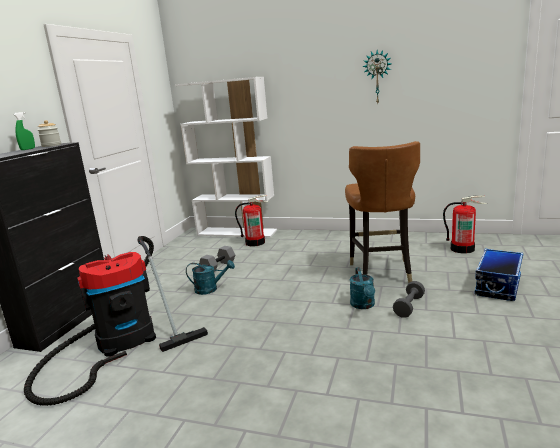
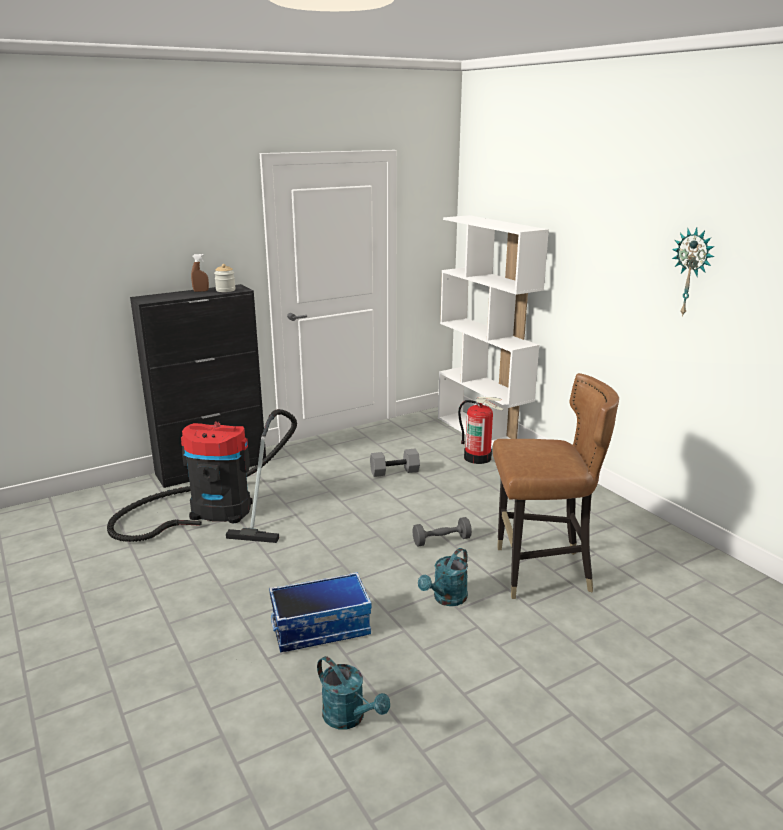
camera: 40 degrees right, 5 degrees up
(28, 149) = (201, 291): green spray bottle -> brown spray bottle
(210, 289) = (348, 495): turquoise watering can -> turquoise watering can (349, 718)
(381, 272) = (540, 572): brown chair -> brown chair turned 135 degrees counterclockwise
(409, 306) = (488, 631): grey dumbbell -> grey dumbbell (441, 540)
(462, 249) = (714, 601): fire extinguisher -> none
(497, 285) = (646, 676): storage box -> storage box (321, 627)

